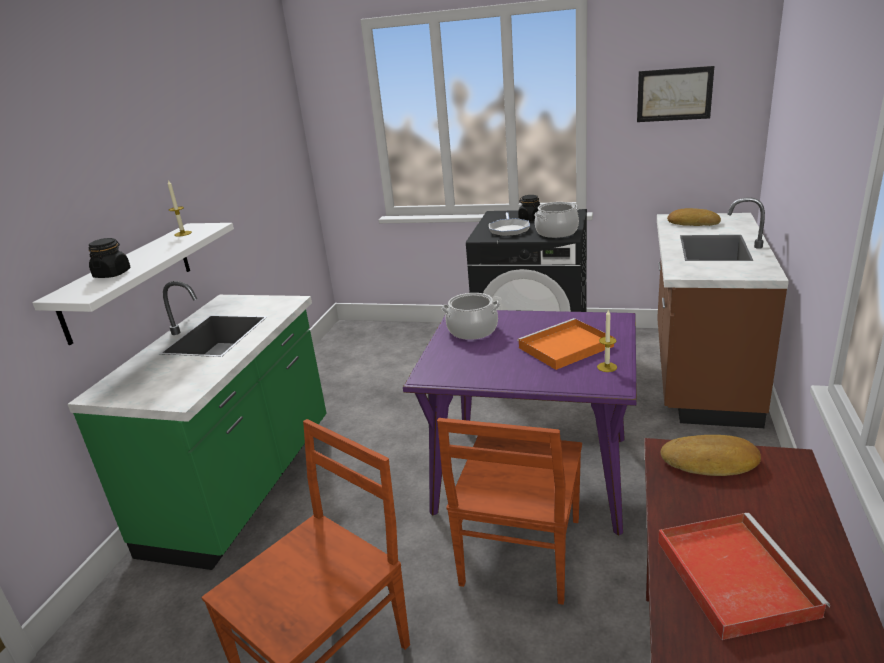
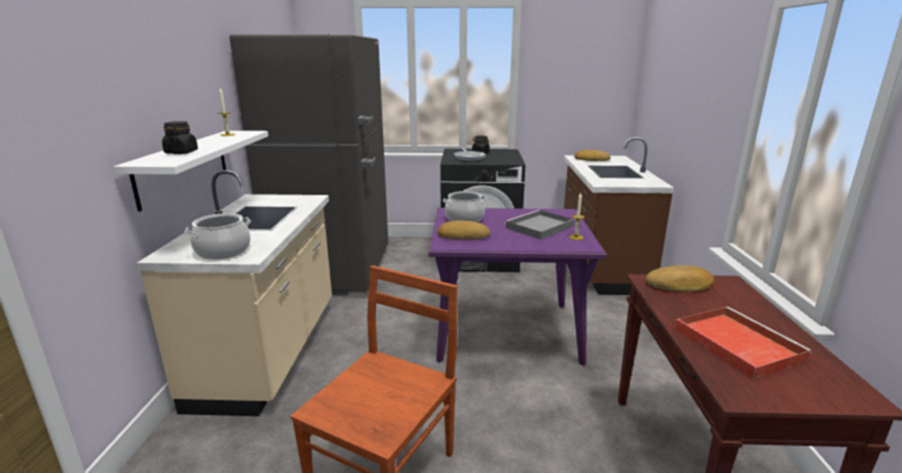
camera: 15 degrees left, 5 degrees down
(245, 486) = (270, 352): green counter -> beige counter
(347, 371) = (335, 270): none -> grey fridge
(457, 360) = (463, 235): none -> bread
(520, 554) = (516, 383): brown chair -> none
(556, 232) = (505, 160): cooking pot -> cooking pot (223, 251)
(564, 347) = (539, 227): orange tray -> grey tray
(674, 94) = (577, 72): picture -> none

